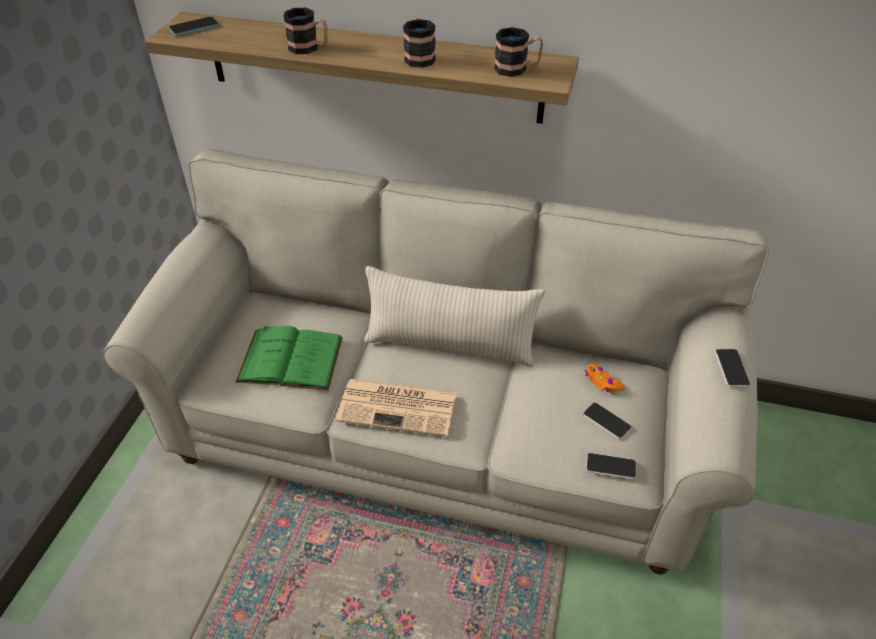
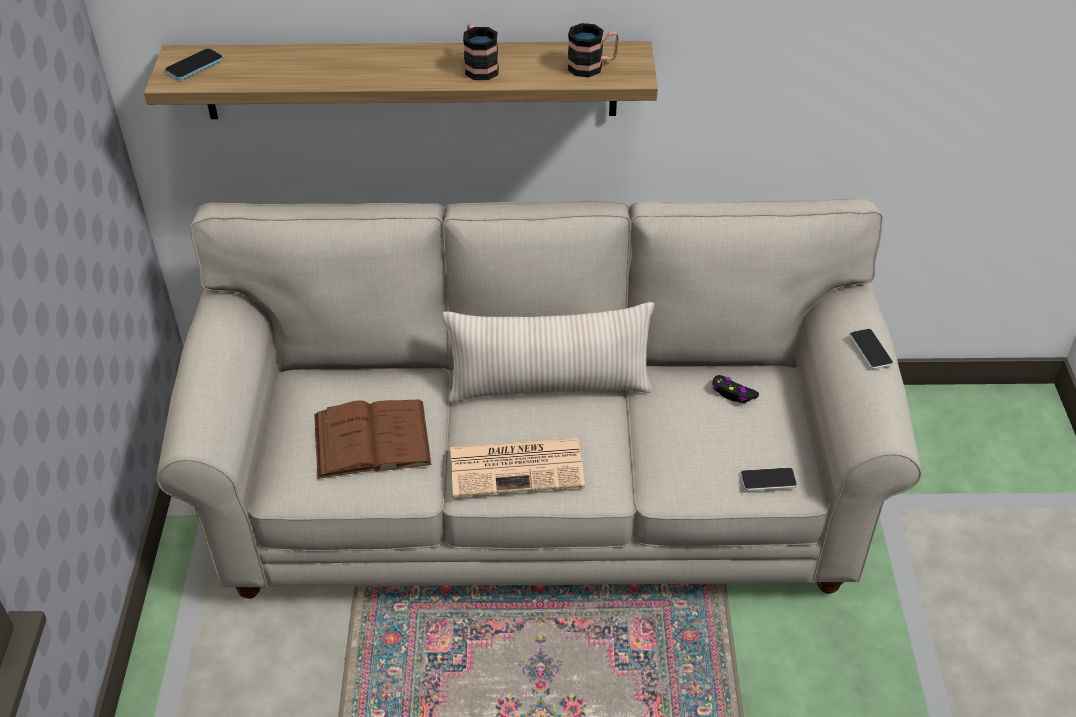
camera: 15 degrees left, 0 degrees up
(290, 359) = (371, 439): green book -> brown book
(309, 48) = (348, 74): mug -> none
(602, 382) = (733, 393): orange game controller -> black game controller
(606, 421) = (750, 434): phone -> none

